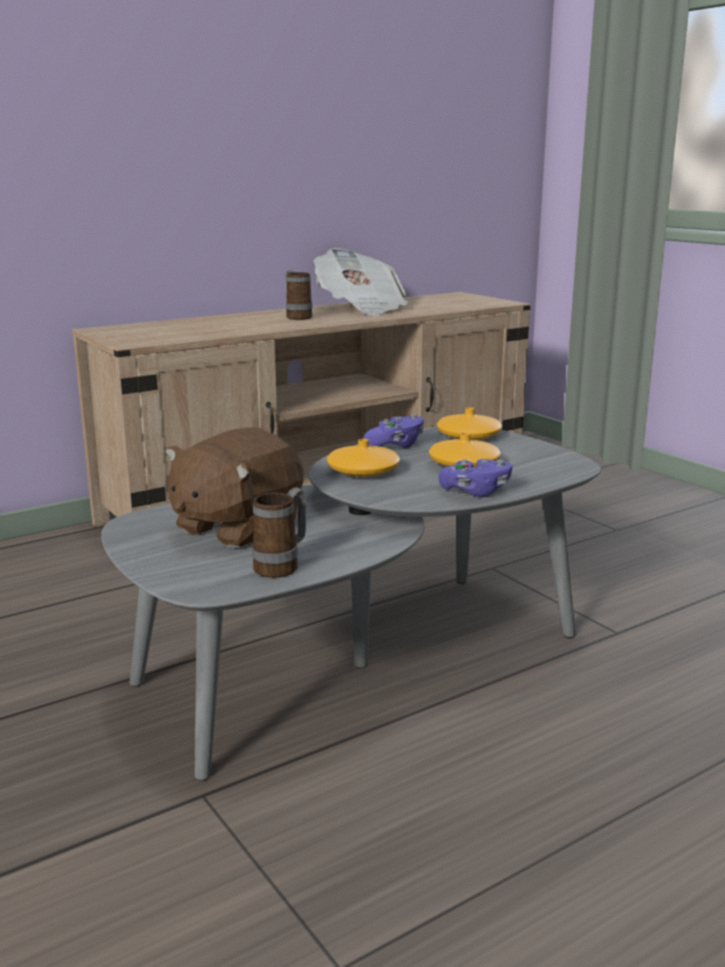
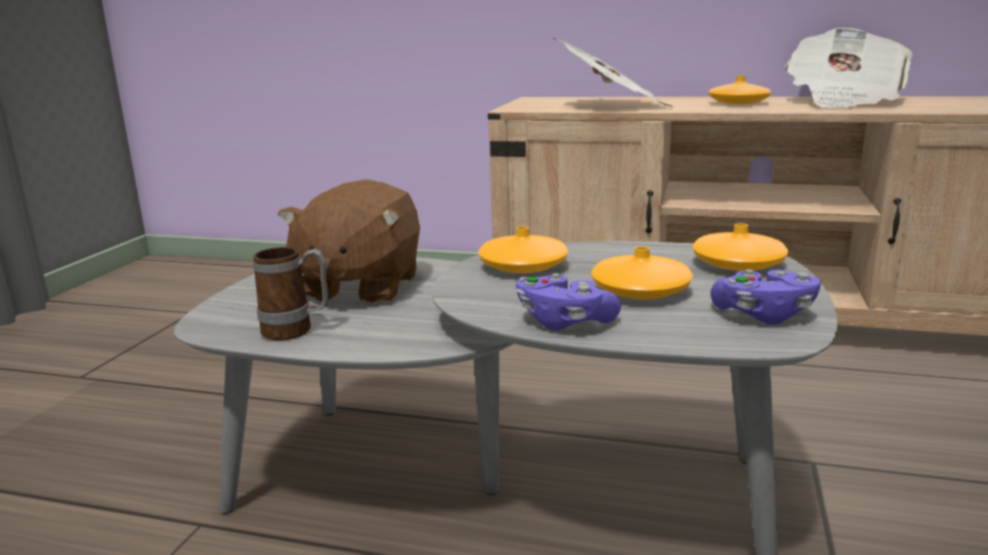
camera: 50 degrees right, 0 degrees up
(211, 330) = (613, 106): none -> newspaper
(235, 528) = (360, 287): brown plush toy -> brown plush toy turned 75 degrees counterclockwise
(297, 317) = (738, 103): mug -> orange vase
(396, 445) = (630, 252): purple game controller -> purple game controller (763, 315)

